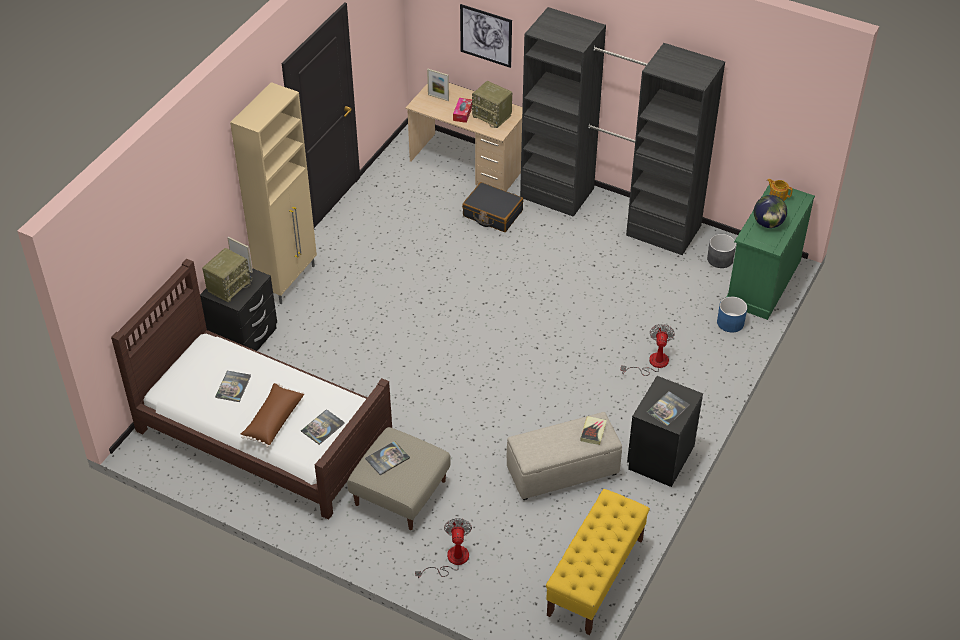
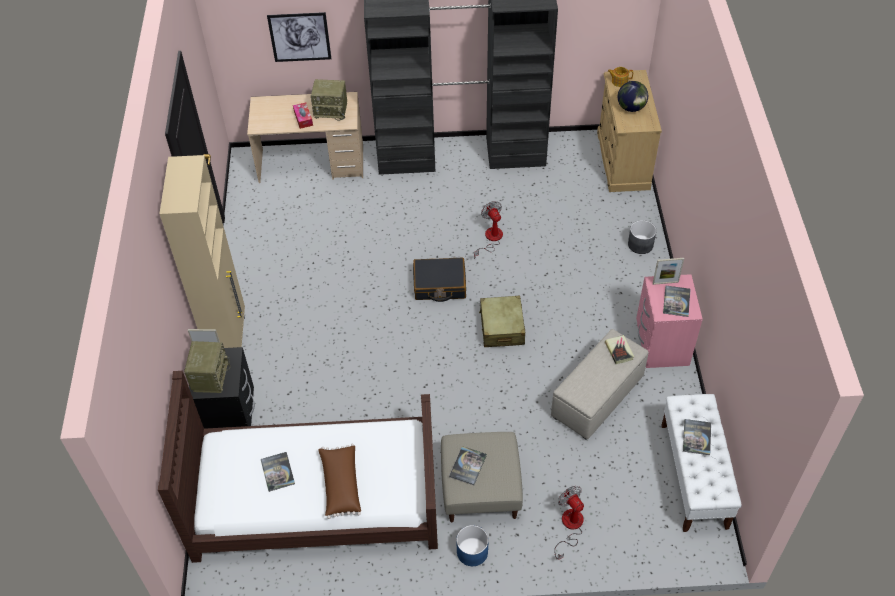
camera: 30 degrees left, 5 degrees up
(322, 427) = (391, 467): book -> book (696, 437)
(438, 97) = (270, 113): picture frame -> picture frame (665, 282)
(492, 214) = (366, 199): black suitcase -> black suitcase (439, 285)
(524, 374) = (502, 328): none -> beige suitcase
(595, 577) = (694, 476): yellow bench -> white bench
(652, 363) = (594, 268): fan -> fan (490, 239)
(659, 457) = (661, 344): black nightstand -> pink nightstand
(720, 259) = (577, 156): grey planter -> grey planter (640, 244)
(730, 322) = (625, 205): blue planter -> blue planter (472, 552)
(762, 282) = (622, 160): green dresser -> beige dresser

